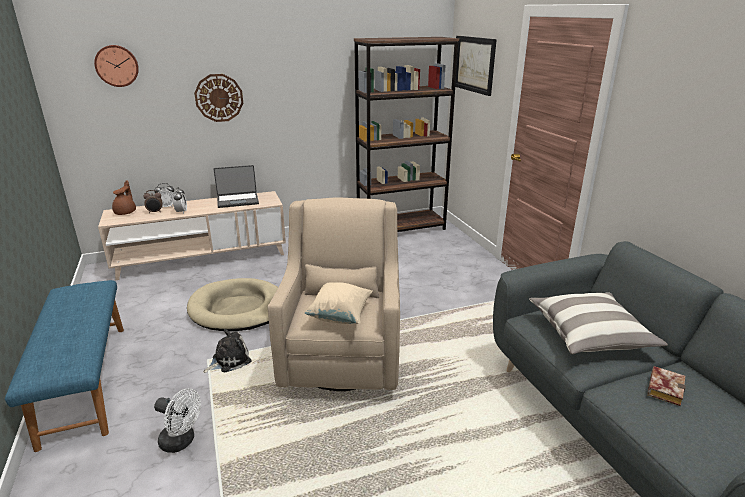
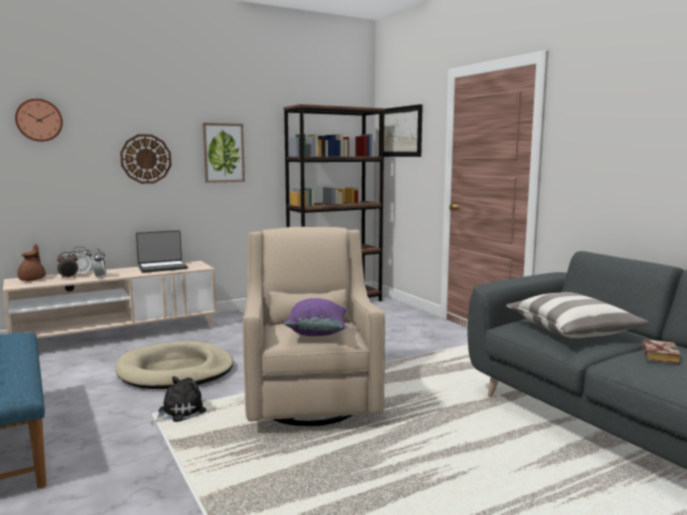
camera: 10 degrees left, 15 degrees down
(182, 441) = (144, 483): white fan -> none
(293, 88) = (223, 153): none -> picture
(340, 316) = (317, 333): beige pillow -> purple pillow

